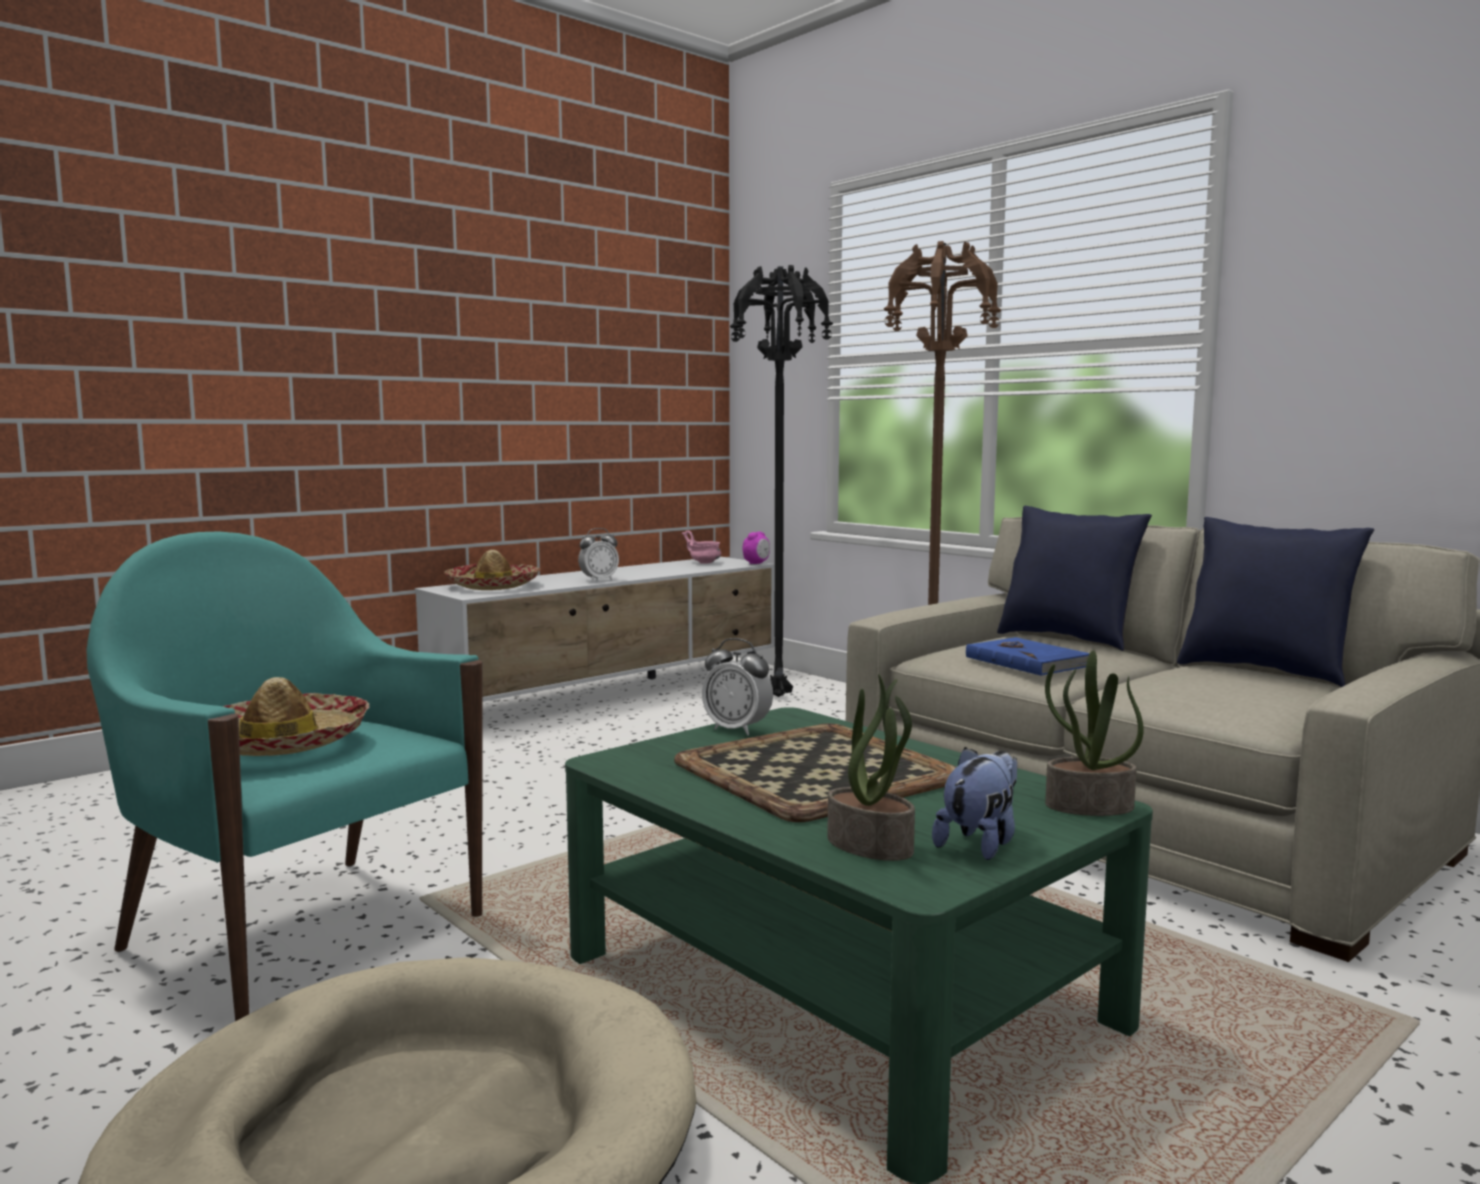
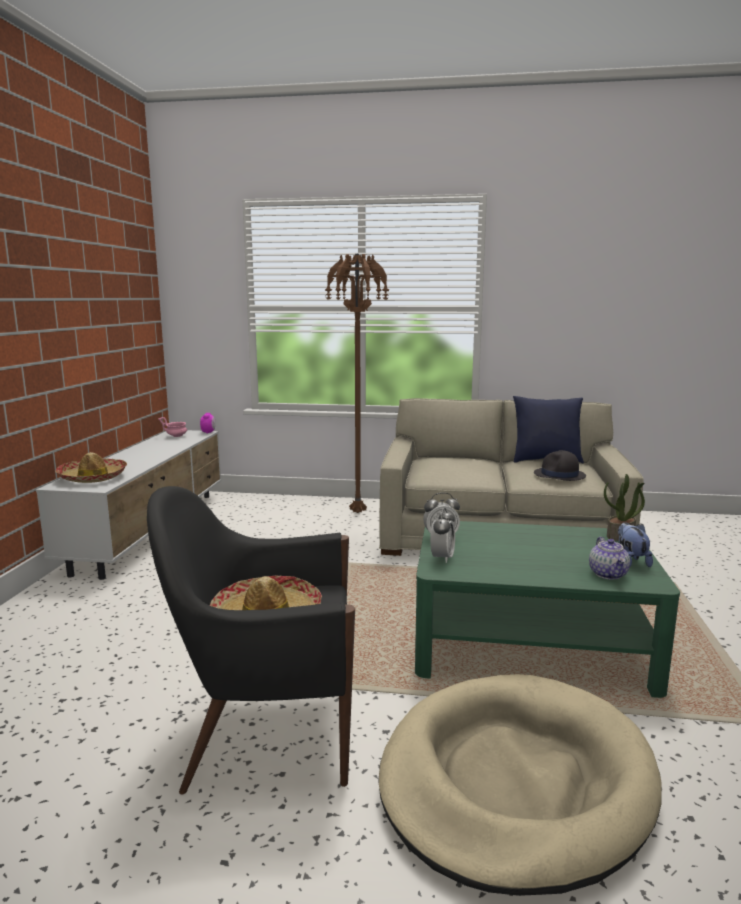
camera: 40 degrees left, 5 degrees up
(300, 931) = (266, 729): turquoise armchair -> black armchair
(599, 580) = (150, 460): alarm clock -> alarm clock (442, 558)
(777, 696) = (251, 510): black floor lamp -> none
(812, 771) = (516, 549): tray -> none
(871, 845) = (608, 574): potted plant -> teapot
(1027, 661) = (468, 473): blue book -> none
(1067, 639) = (451, 457): blue pillow -> none
(1217, 694) = (559, 475): none -> black hat

